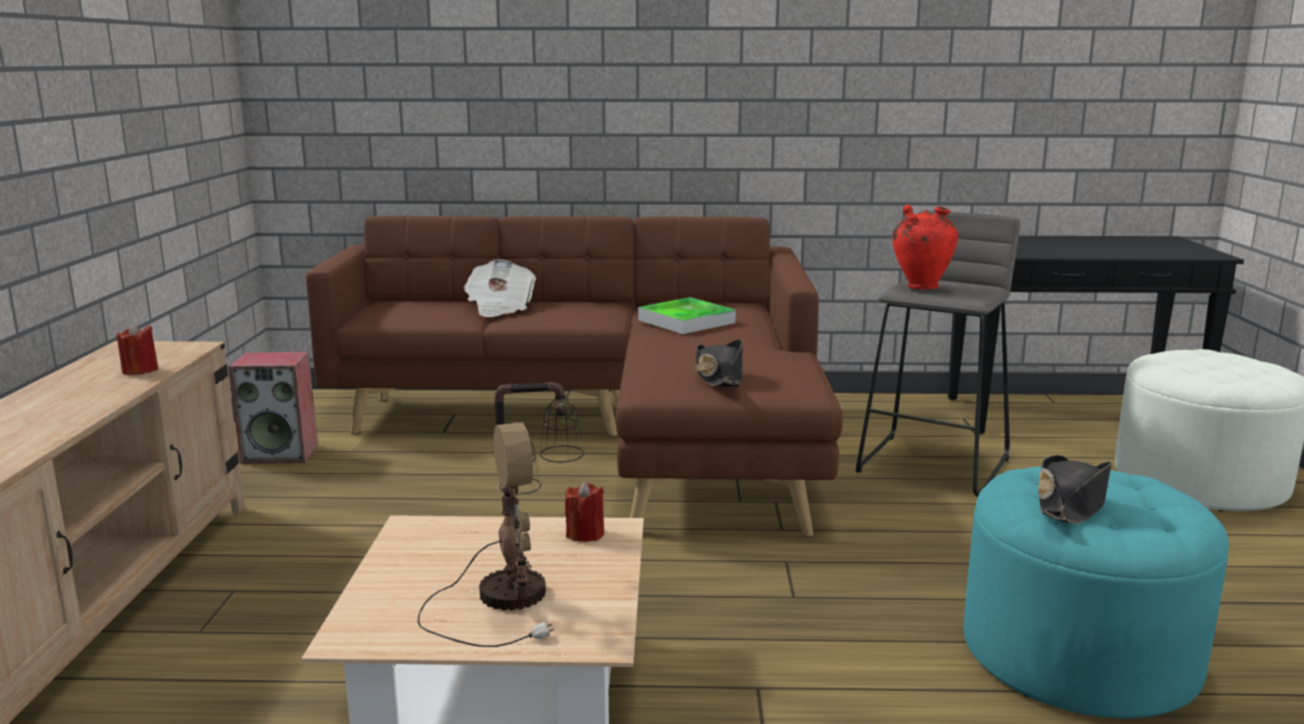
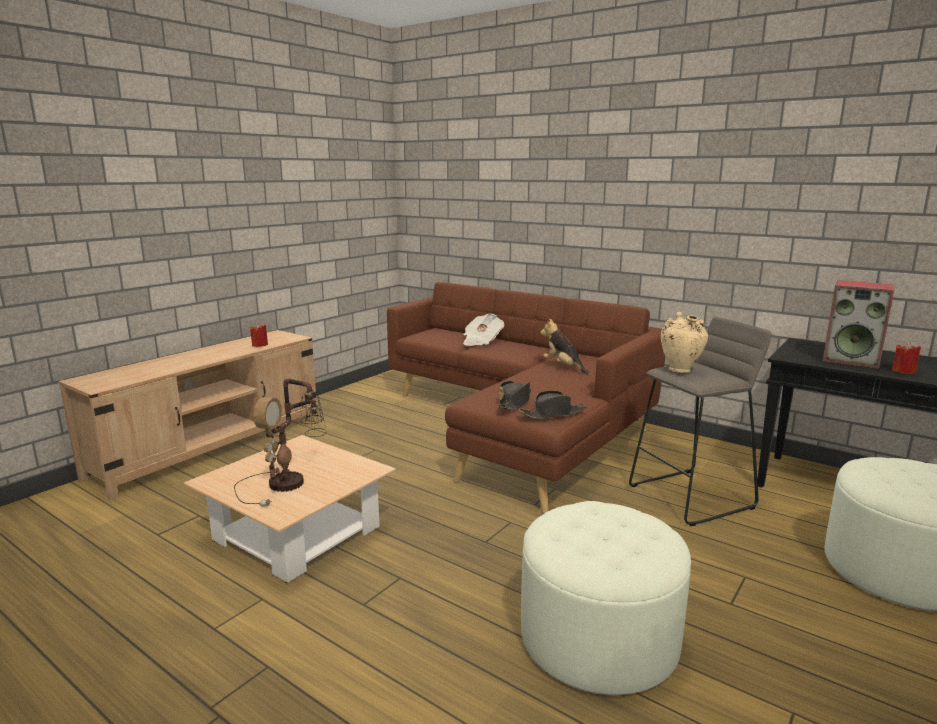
camera: 35 degrees right, 0 degrees up
(281, 453) = (363, 398): speaker -> speaker (852, 360)
(585, 534) = (358, 467): red candle -> red candle (903, 371)
(686, 321) = (563, 367): tray -> plush toy
(921, 287) = (680, 370): red vase -> beige vase
(1071, 504) = (579, 530): black hat -> black hat (553, 413)
(1078, 654) = (598, 638): turquoise ottoman -> white ottoman

